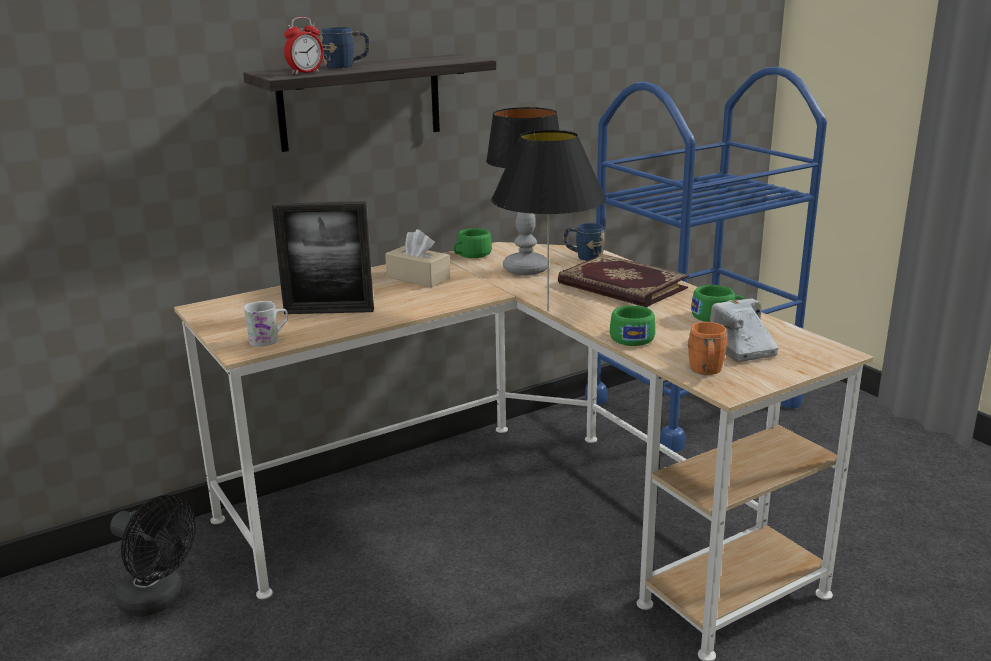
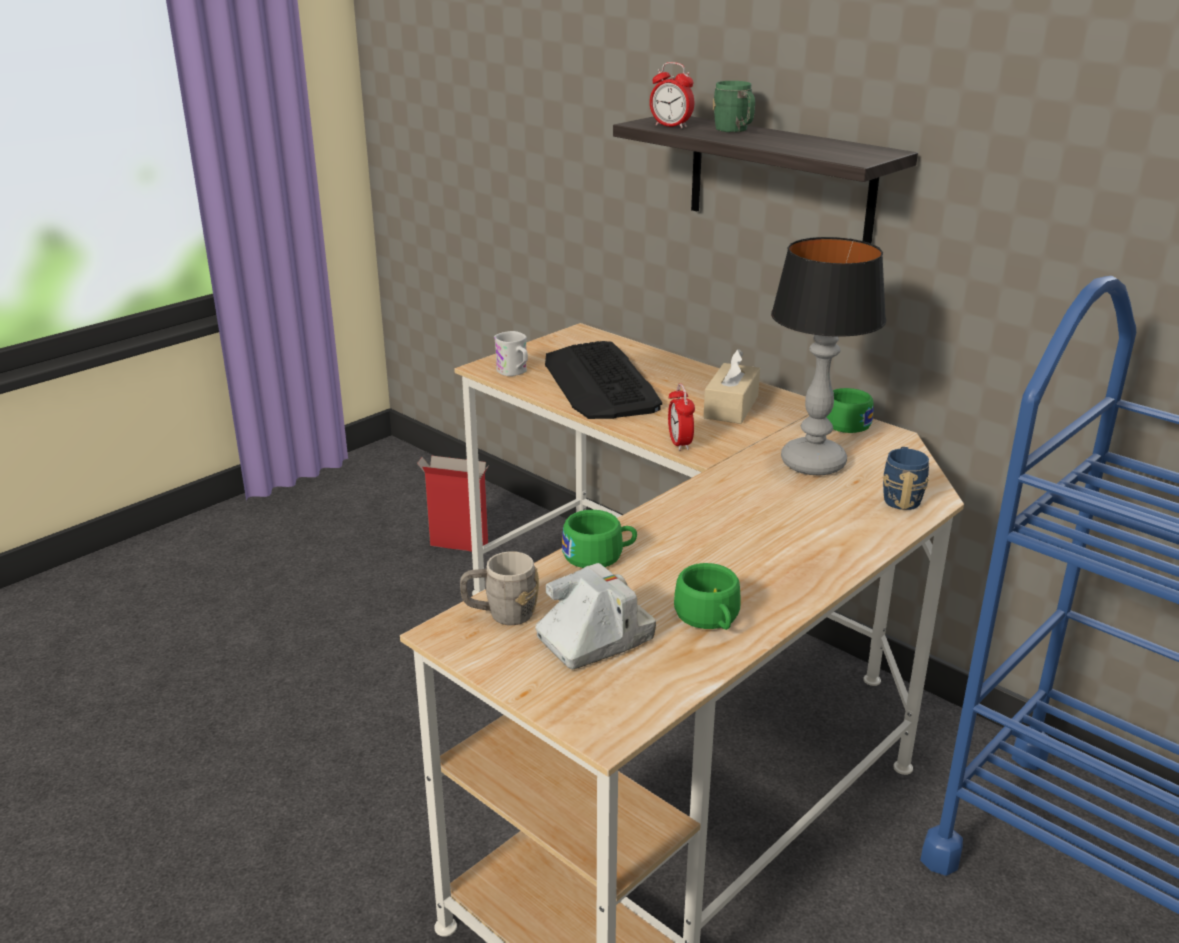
camera: 75 degrees right, 5 degrees up
(159, 600) = (457, 545): black fan -> cardboard box
(329, 311) = (600, 382): picture frame -> keyboard
(346, 66) = (735, 131): blue mug -> green mug
(470, 298) = (679, 444): none -> alarm clock
(548, 310) = (665, 493): black table lamp -> none
(621, 286) = (789, 535): book -> none
(706, 372) = (501, 614): orange mug -> grey mug

